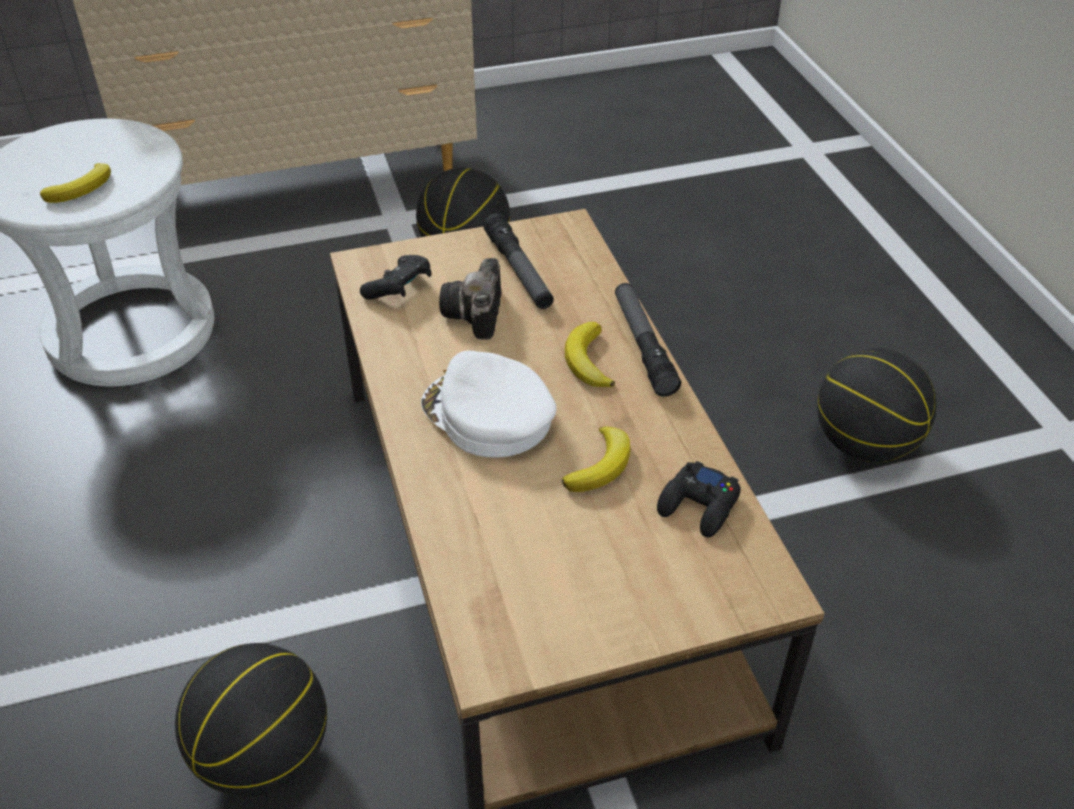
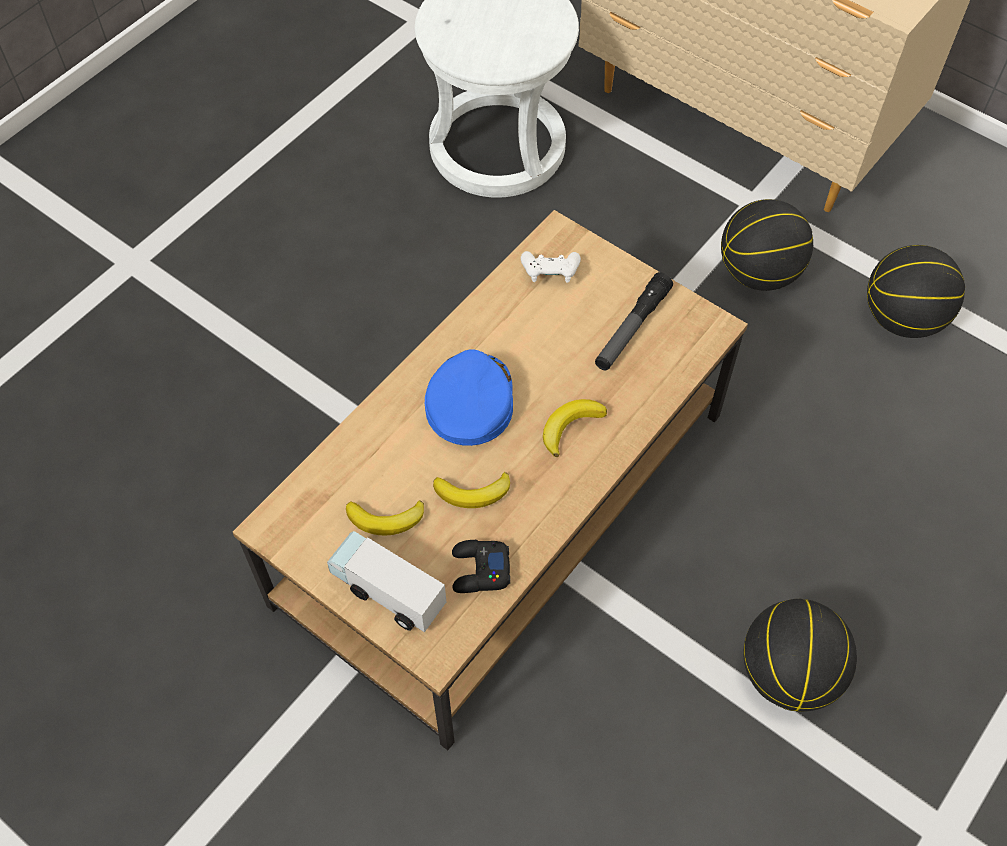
camera: 55 degrees right, 15 degrees up
(82, 188) = (478, 41): banana -> banana (386, 519)
(263, 755) = (246, 463): basketball -> basketball (902, 318)
(399, 289) = (550, 273): black game controller -> white game controller
(475, 316) = (560, 333): camera -> none
(487, 415) = (469, 401): white cap -> blue cap
(643, 346) = (615, 451): flashlight -> none
(663, 594) = (387, 590): none -> toy truck

